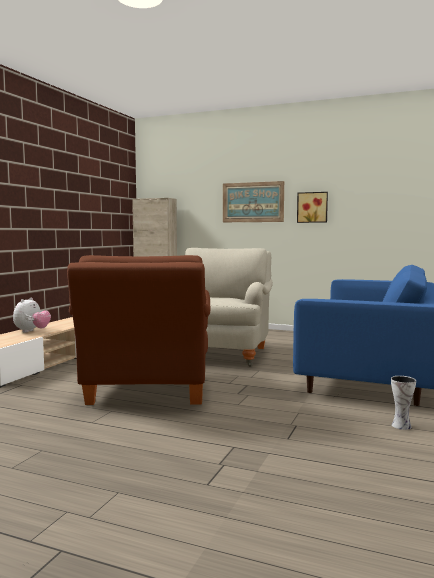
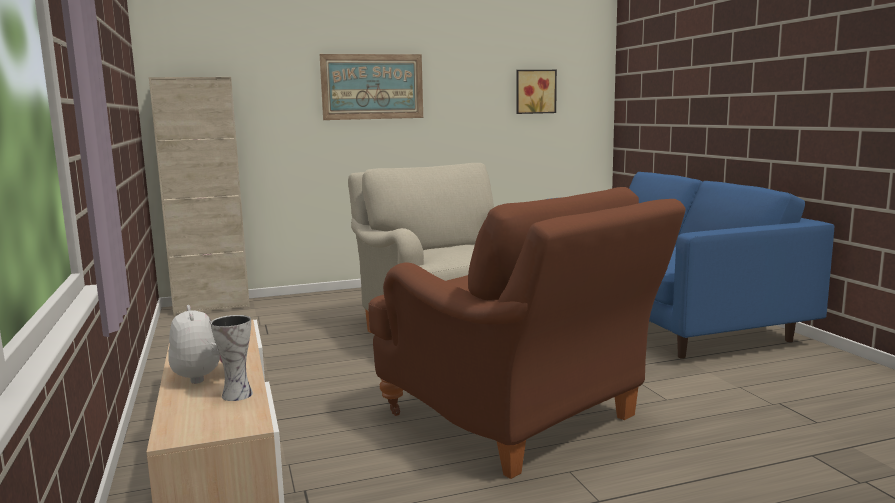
camera: 40 degrees left, 5 degrees up
(312, 207) = (463, 95): picture -> picture (535, 91)
(401, 425) = (837, 368): vase -> vase (237, 394)

